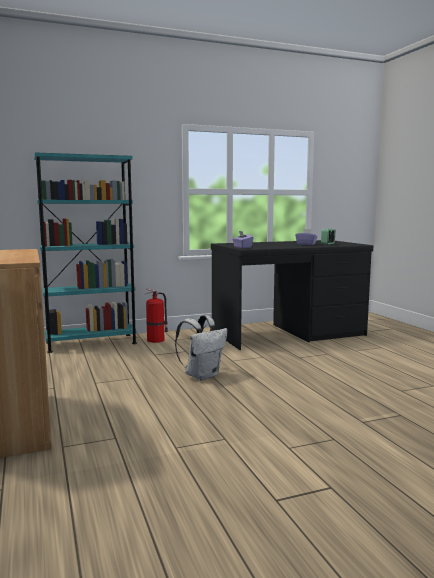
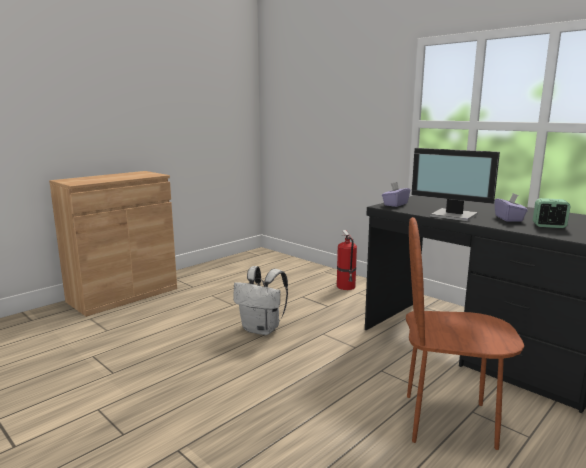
camera: 65 degrees right, 5 degrees up
(91, 343) = (306, 268): turquoise bookcase -> none
(289, 246) = (454, 216): none -> monitor
(361, 356) = (448, 421): none -> brown chair

